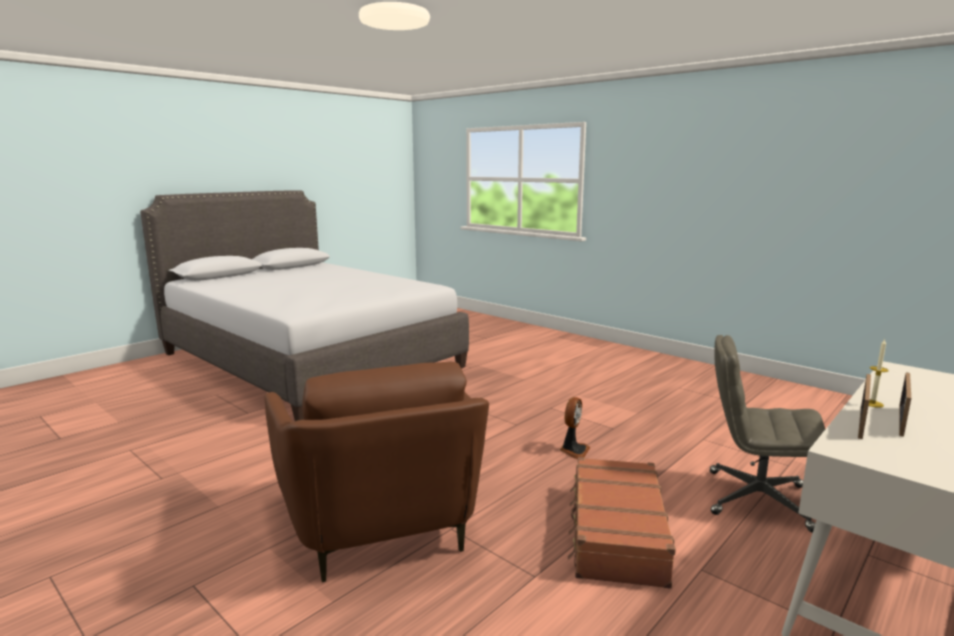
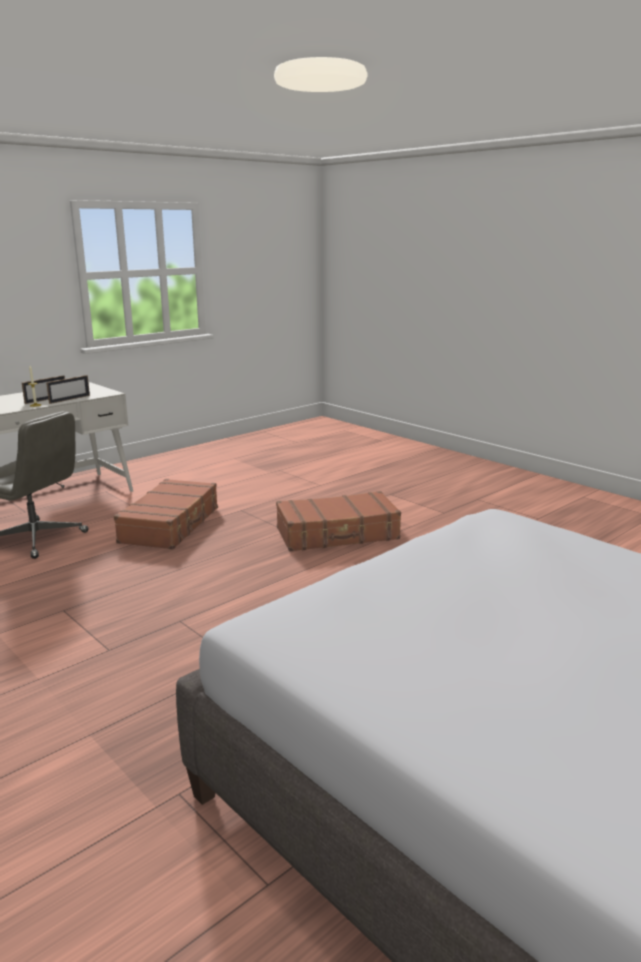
camera: 175 degrees left, 5 degrees up
(381, 525) = (338, 534): brown armchair -> brown suitcase
(573, 450) = (141, 584): fan -> none

